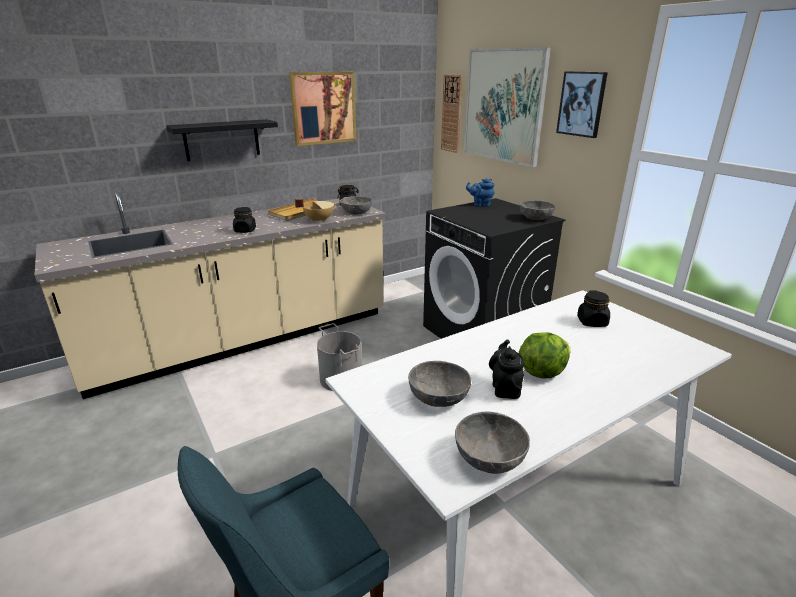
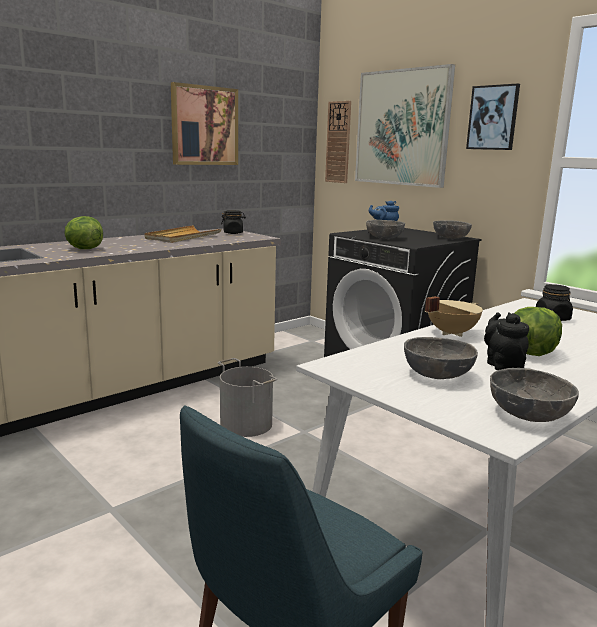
camera: 10 degrees left, 10 degrees down
(211, 231) = (83, 249): none -> lettuce
(222, 140) = (93, 150): black shelf -> none
(245, 230) = (126, 249): black jar -> none
(318, 220) = (208, 242): beige cooking pot -> beige cooking pot (450, 333)
(356, 212) = (247, 237): grey bowl -> grey bowl (384, 238)

